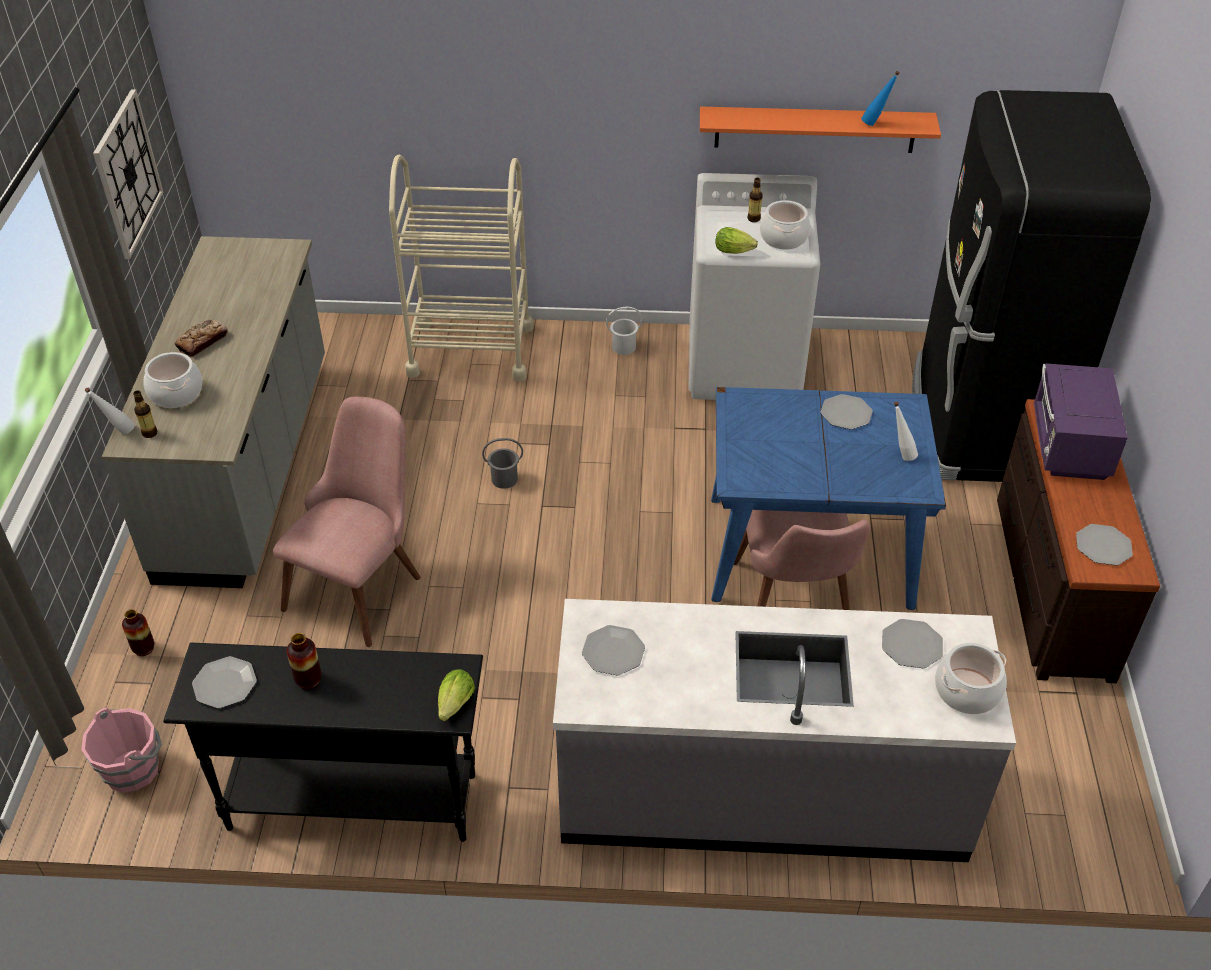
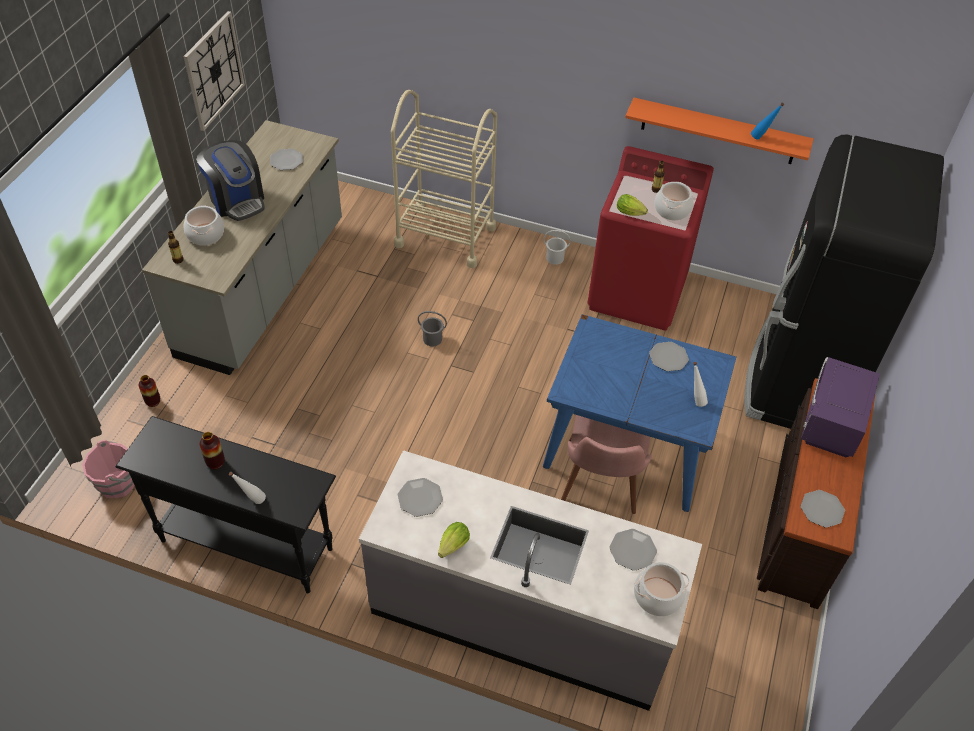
camera: 15 degrees right, 5 degrees up
(118, 433) = (158, 255): white bottle -> white bottle (252, 501)
(202, 342) = (237, 200): bread -> coffee machine
(225, 683) = (162, 450): plate -> plate (286, 160)
(362, 581) = (309, 390): pink chair -> none
(454, 706) = (302, 507): lettuce -> lettuce (452, 547)
(744, 365) = (638, 292): white washing machine -> red washing machine

